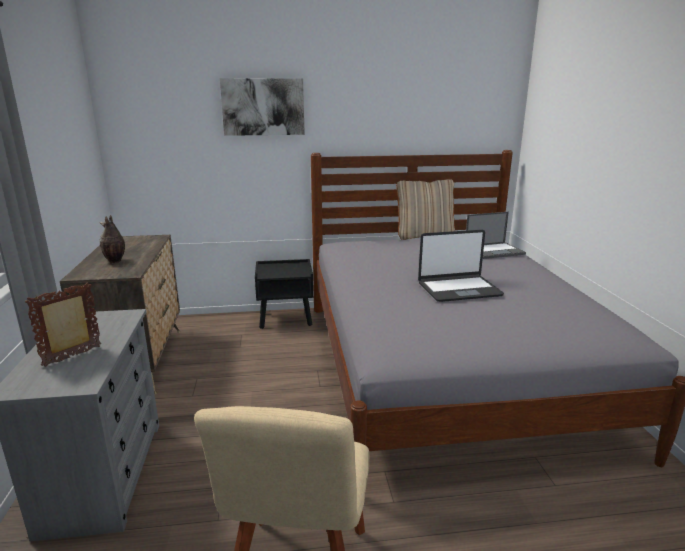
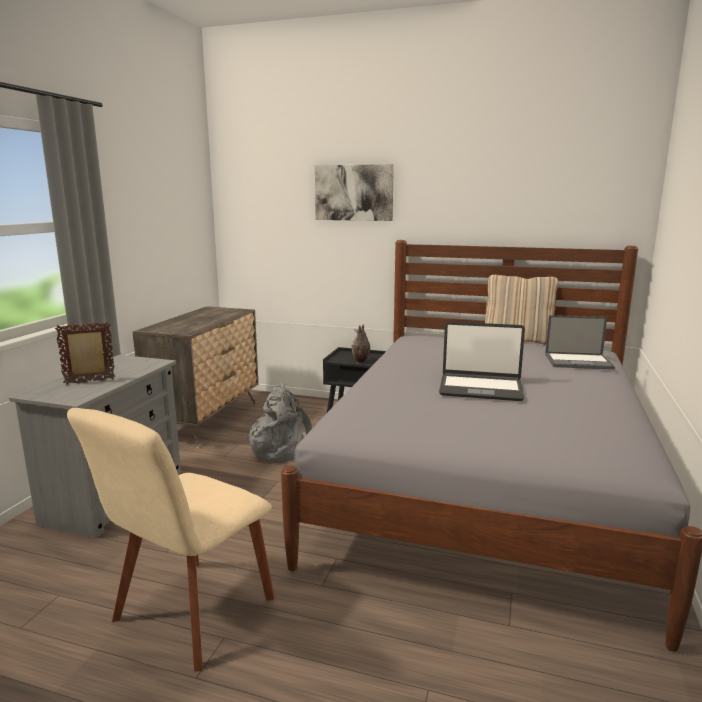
camera: 25 degrees right, 5 degrees down
(115, 261) = (186, 323): vase -> vase (360, 362)
(247, 374) = (283, 449): none -> grey backpack

